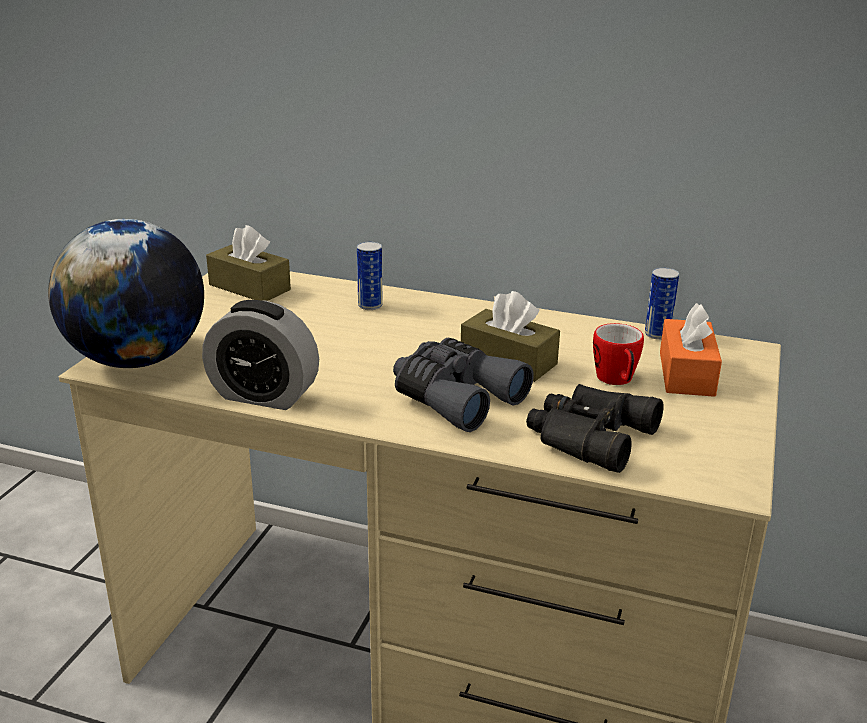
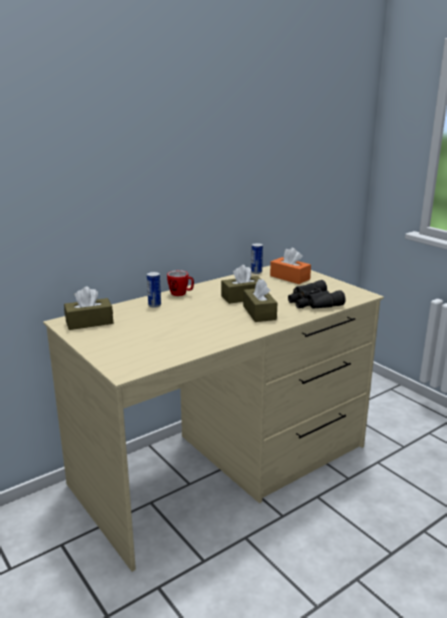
camera: 55 degrees left, 5 degrees down
(137, 359) = (129, 362): globe -> none
(263, 395) = (209, 344): alarm clock -> none
(455, 397) = (259, 313): grey binoculars -> brown tissue box
(616, 381) = (281, 287): mug -> mug (181, 294)

